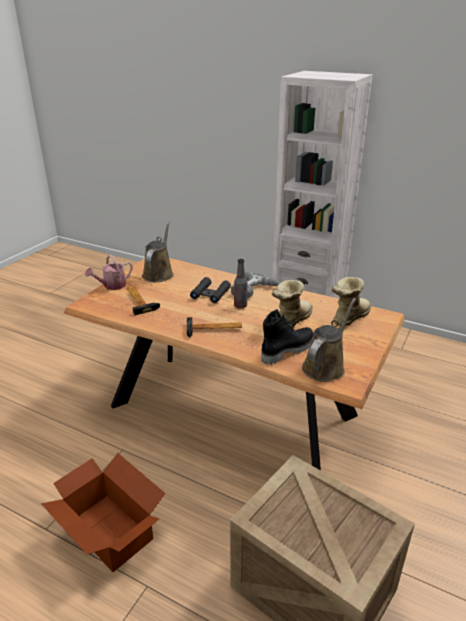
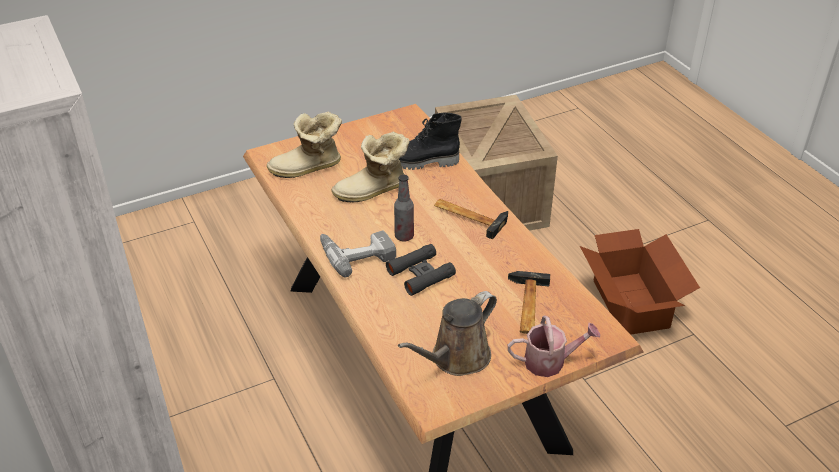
camera: 145 degrees left, 10 degrees up
(325, 366) = (407, 135): brown watering can -> none

